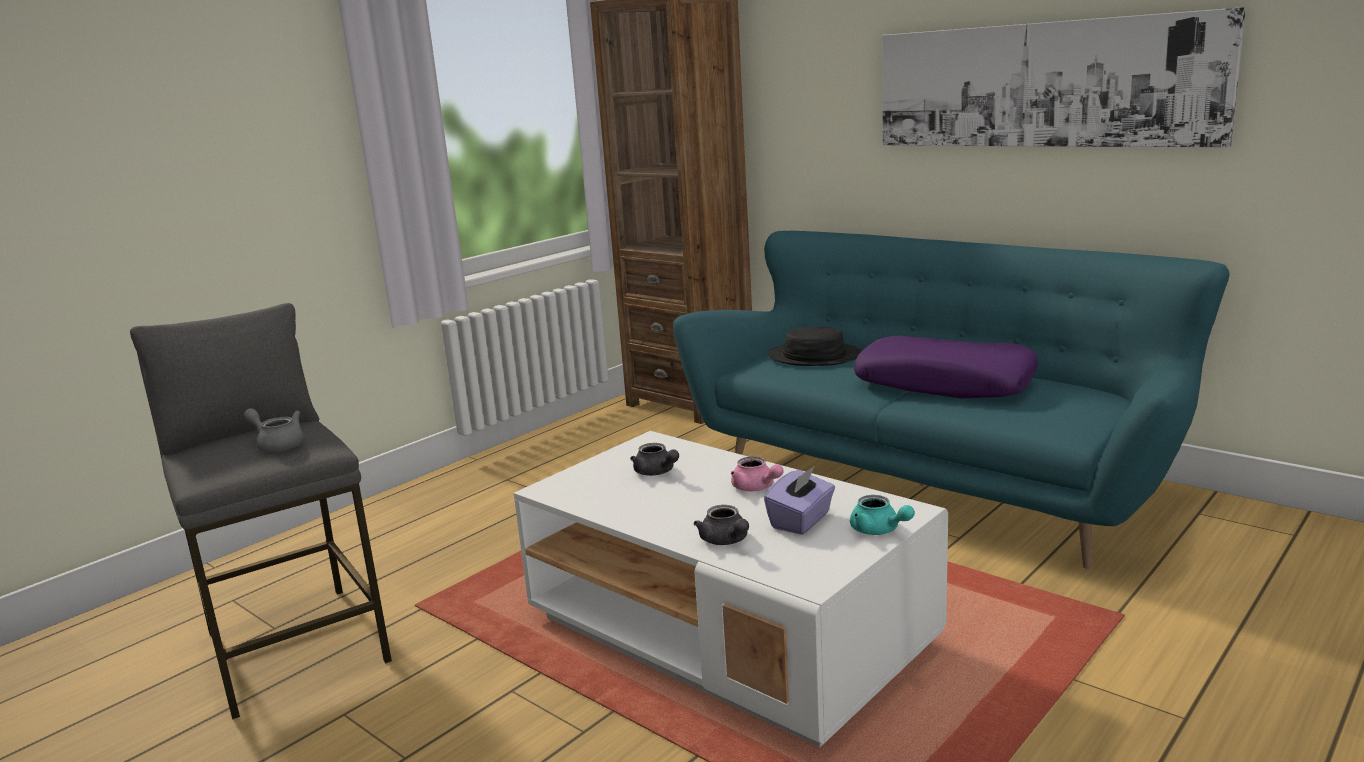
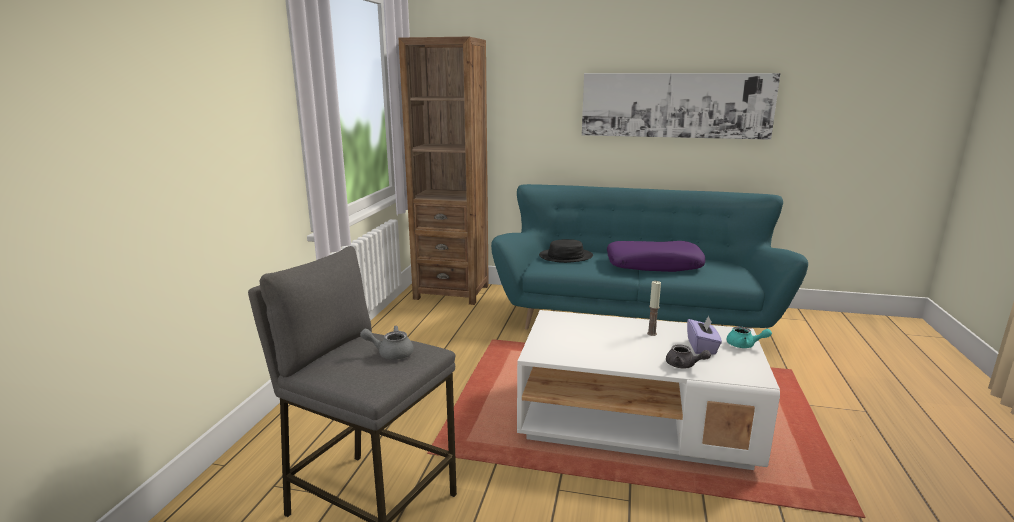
camera: 30 degrees left, 0 degrees up
(656, 472) = (584, 334): grey teapot -> none
(756, 488) = (651, 333): pink teapot -> candle

